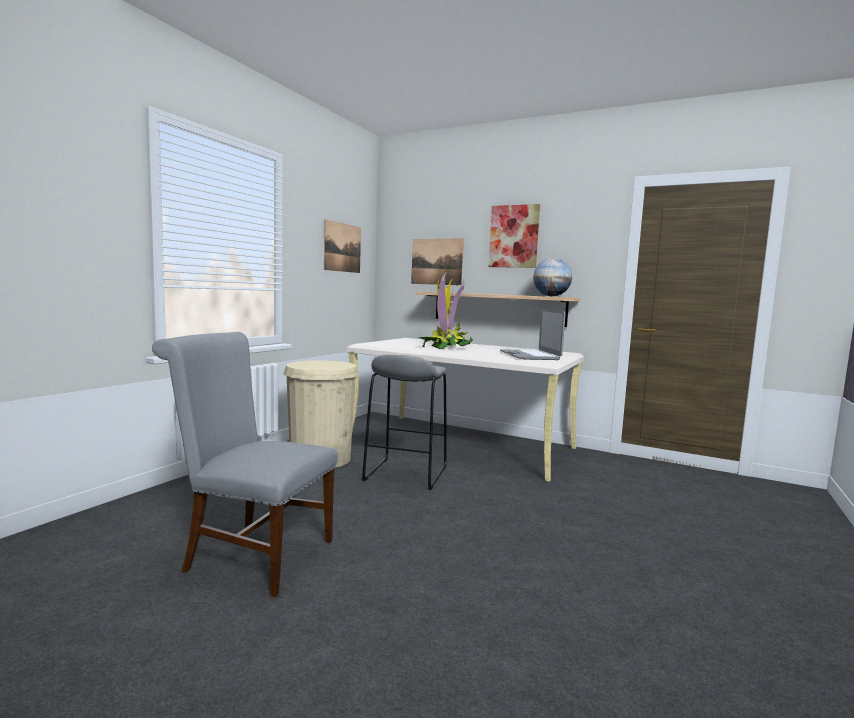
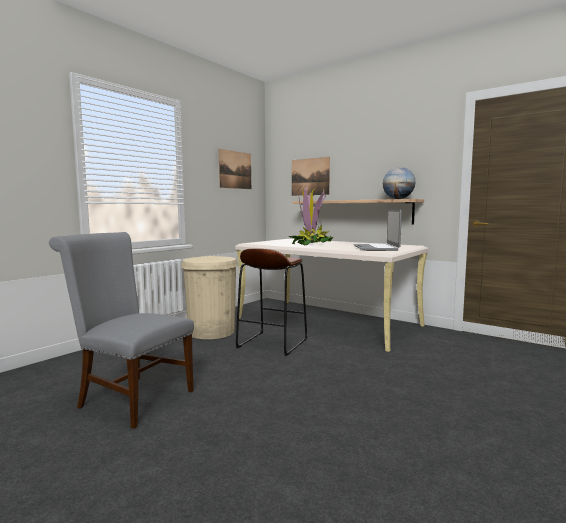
camera: 10 degrees right, 0 degrees up
(405, 473) = (272, 343): grey stool -> brown stool
(514, 236) = (368, 152): picture -> none

